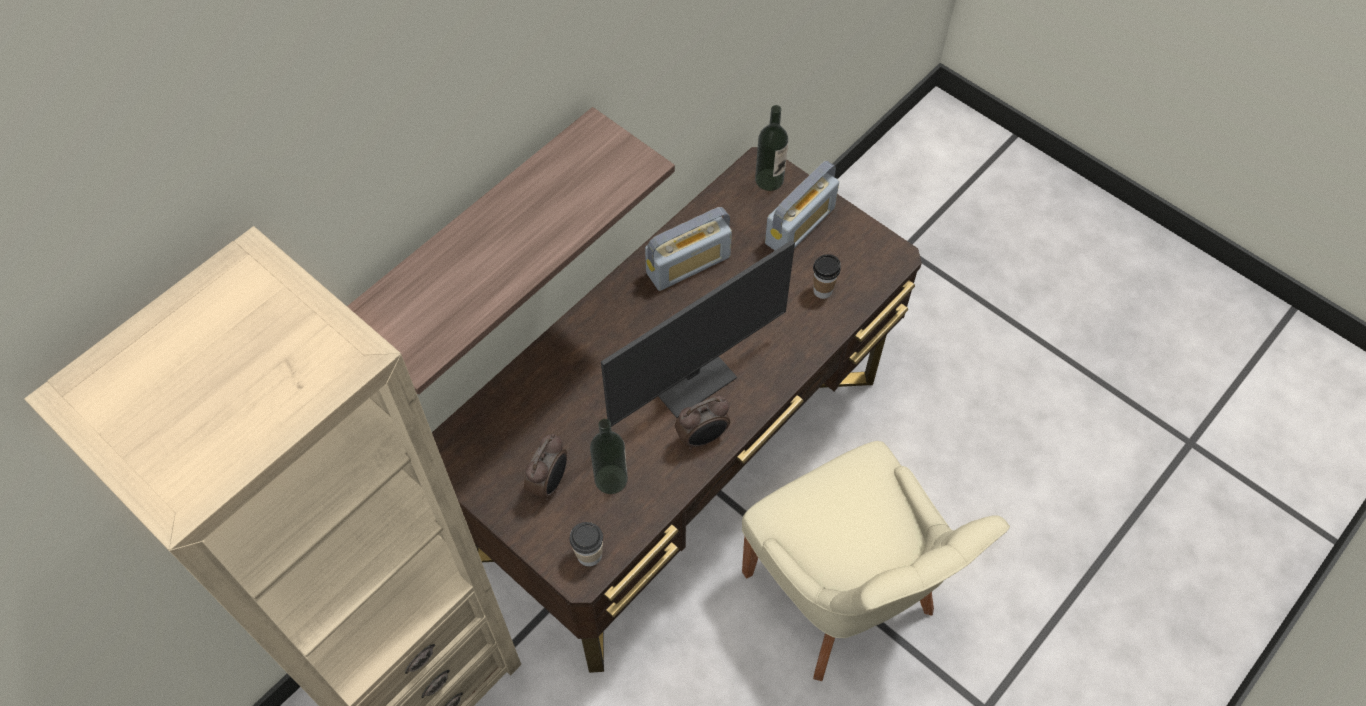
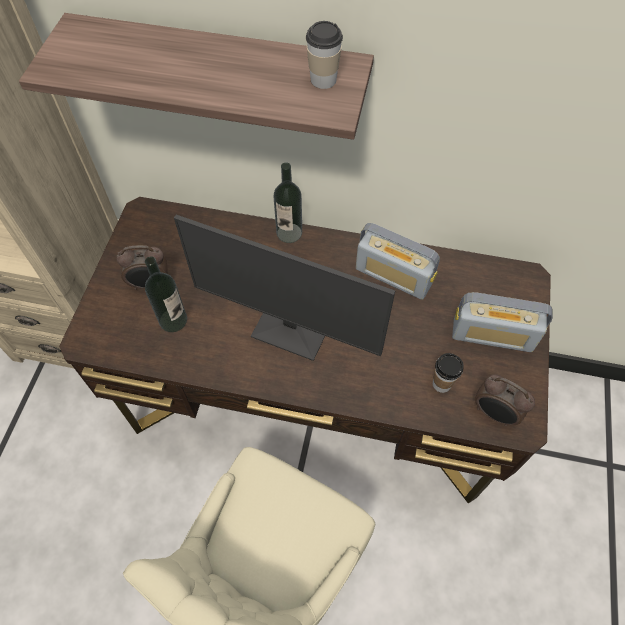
camera: 60 degrees right, 0 degrees up
(589, 555) = (103, 338): cup -> cup (323, 79)
(703, 438) = (243, 364): alarm clock -> alarm clock (494, 413)
(769, 180) = (518, 291): bottle -> bottle (289, 233)

